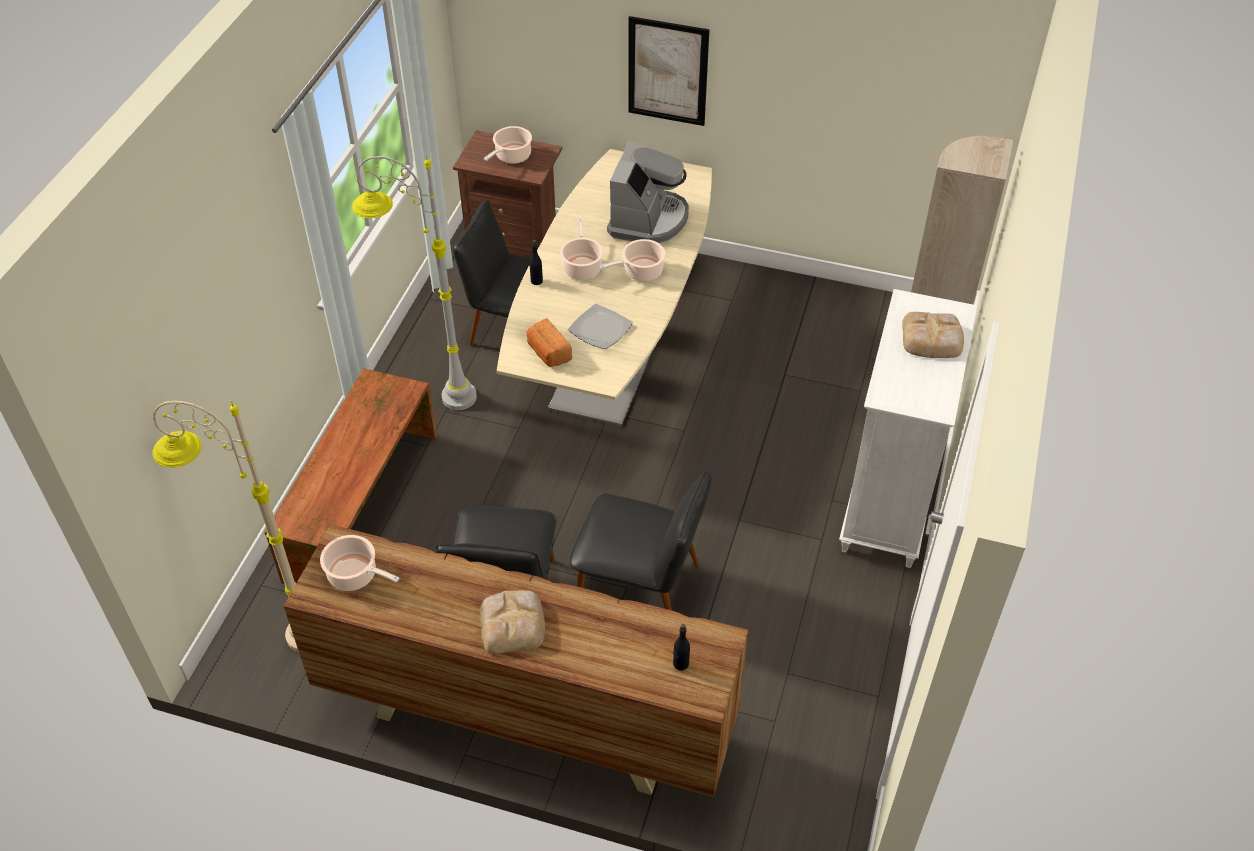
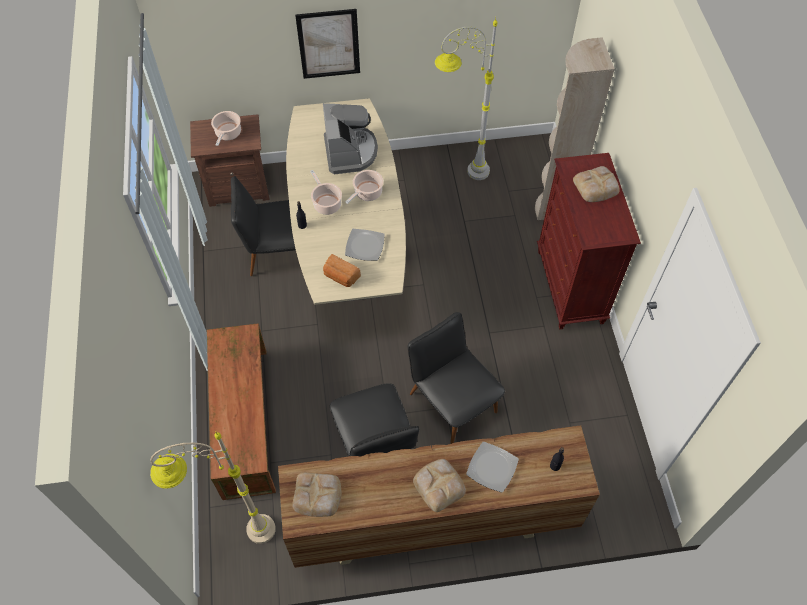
camera: 25 degrees left, 10 degrees up
(355, 575) = (317, 495): cooking pot -> bread
(431, 391) = (244, 320): grey floor lamp -> grey floor lamp (459, 174)
(593, 632) = (491, 468): none -> plate
(639, 585) = (453, 402): black chair -> black chair turned 120 degrees counterclockwise
(888, 505) = (570, 287): white dresser -> red dresser

